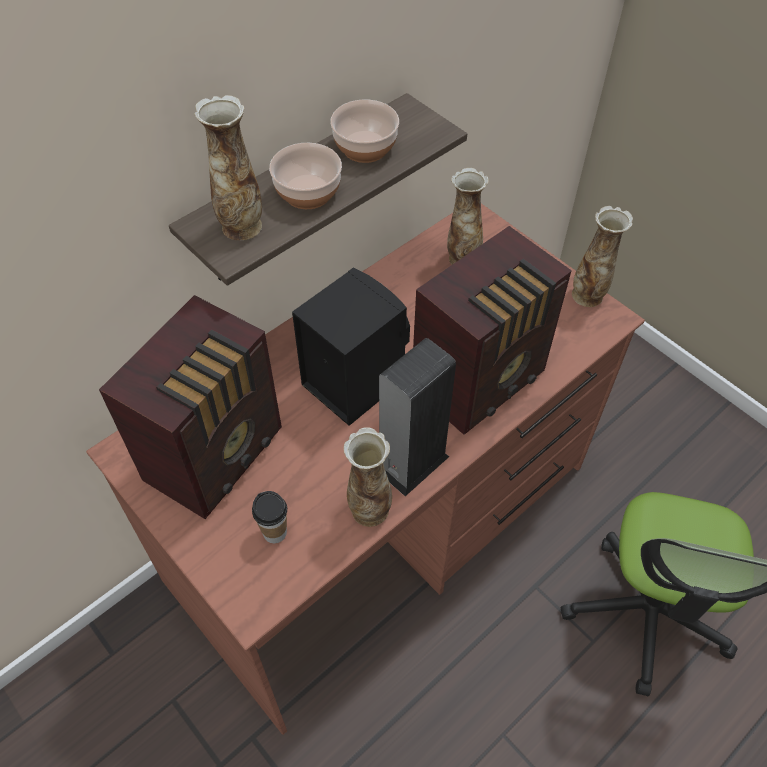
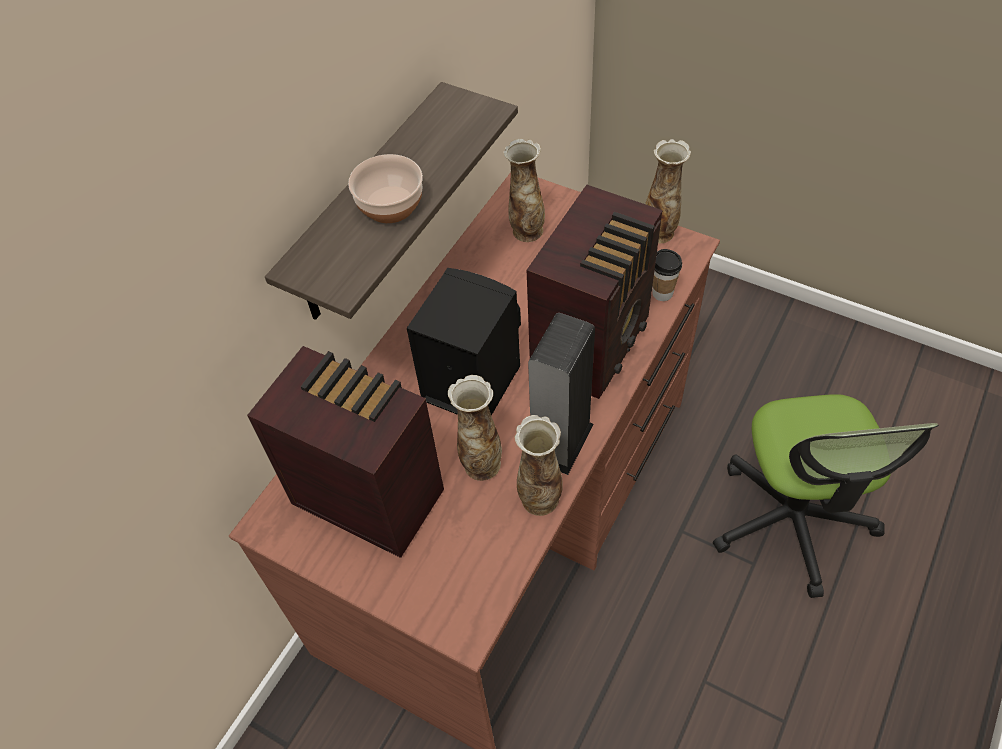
camera: 15 degrees left, 0 degrees up
(218, 453) = (367, 494): radio -> radio turned 75 degrees counterclockwise
(241, 225) = (339, 256): vase -> vase (481, 463)
(275, 532) = (457, 551): cup -> cup (662, 293)
(364, 148) = (425, 147): bowl -> none

